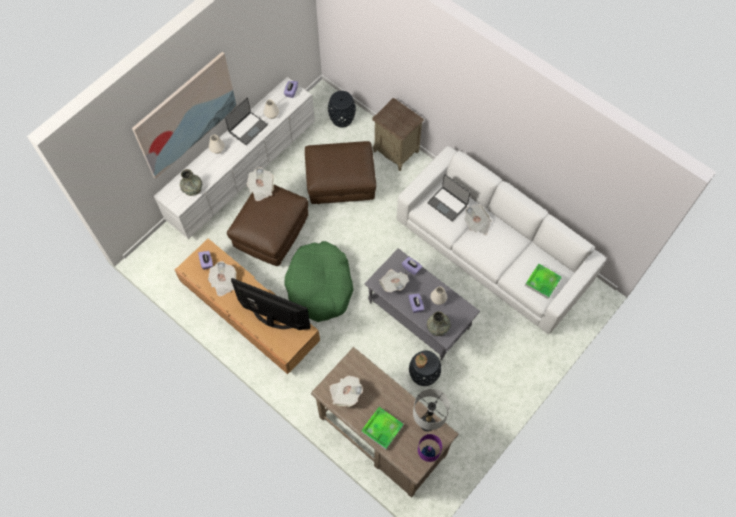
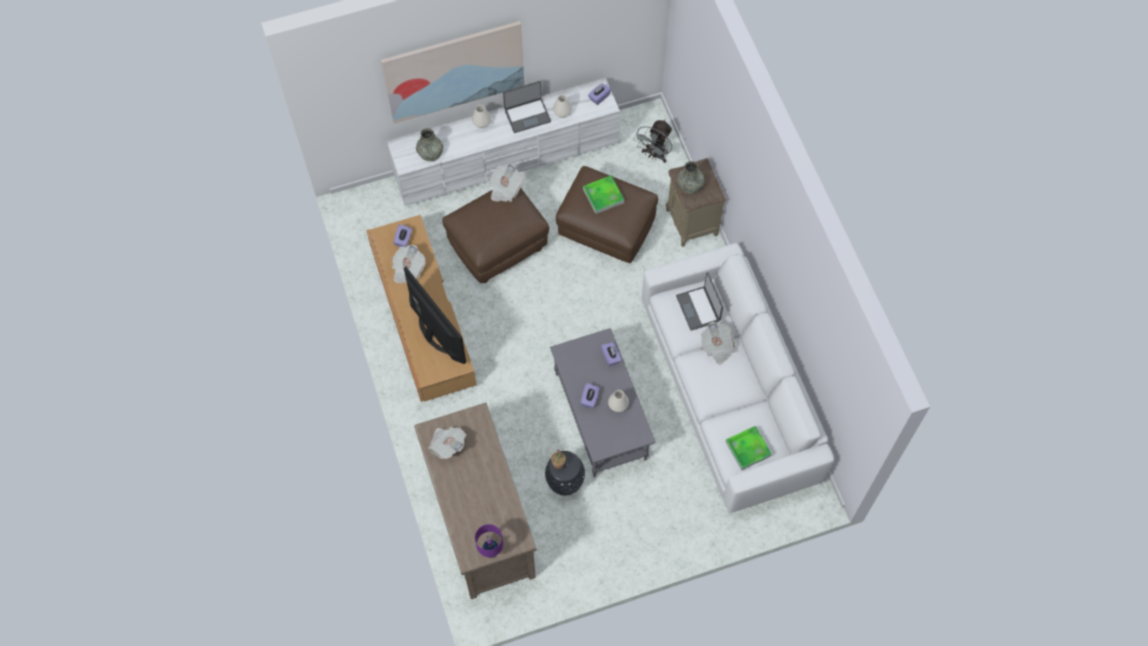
camera: 30 degrees right, 0 degrees up
(320, 286) = (514, 328): green dog bed -> none
(342, 119) = (654, 155): black stool -> grey fan
(382, 428) = (462, 500): tray -> tray (603, 196)
(393, 283) = (581, 363): newspaper -> none
(427, 423) = (510, 520): grey table lamp -> none
(438, 327) = (598, 434): grey vase -> grey vase (690, 185)

